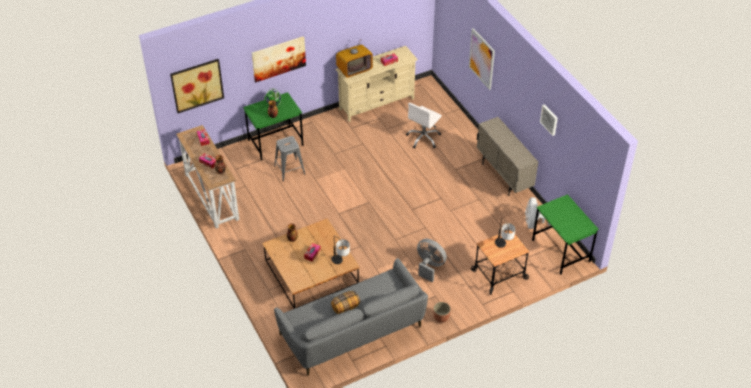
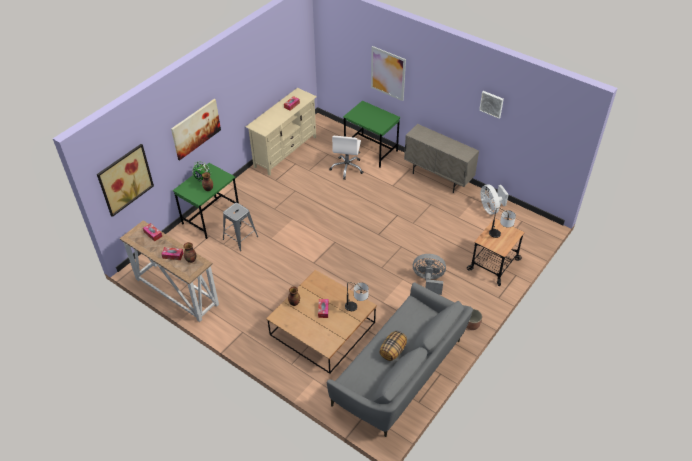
camera: 25 degrees left, 0 degrees up
(354, 69) = (263, 121): television -> none
(561, 251) = (529, 224): green desk -> green desk (371, 151)

